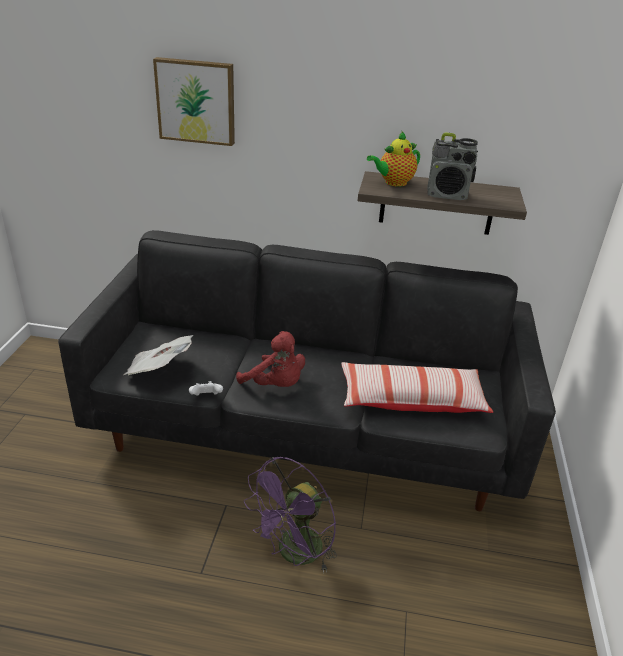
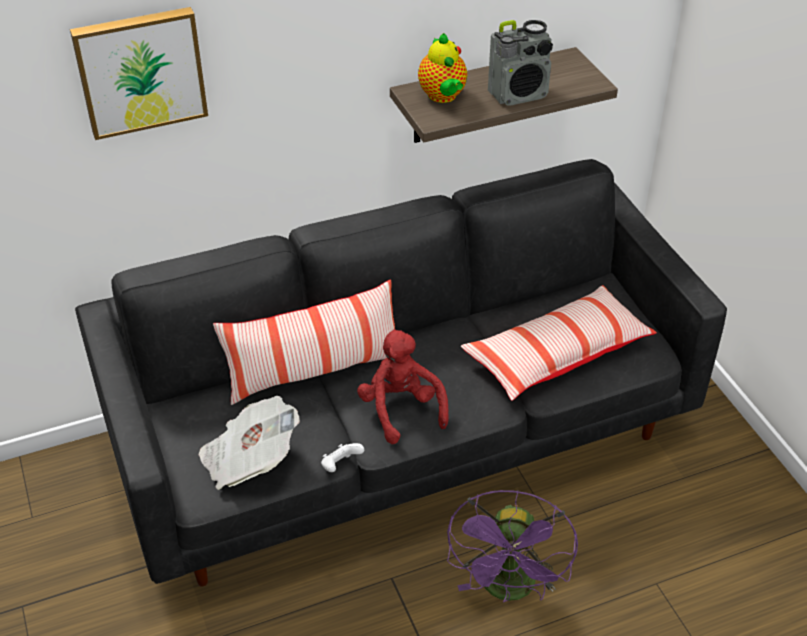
camera: 30 degrees left, 10 degrees up
(244, 344) = (314, 371): none -> pillow
(275, 385) = (401, 409): red plush toy -> red plush toy turned 120 degrees counterclockwise
(393, 183) = (443, 97): teapot -> teapot turned 45 degrees counterclockwise

